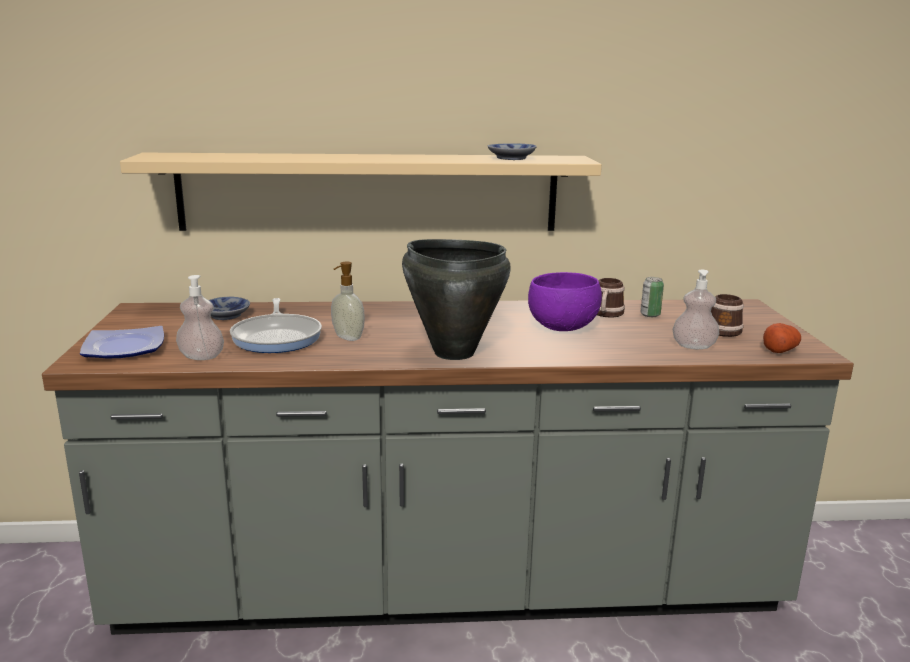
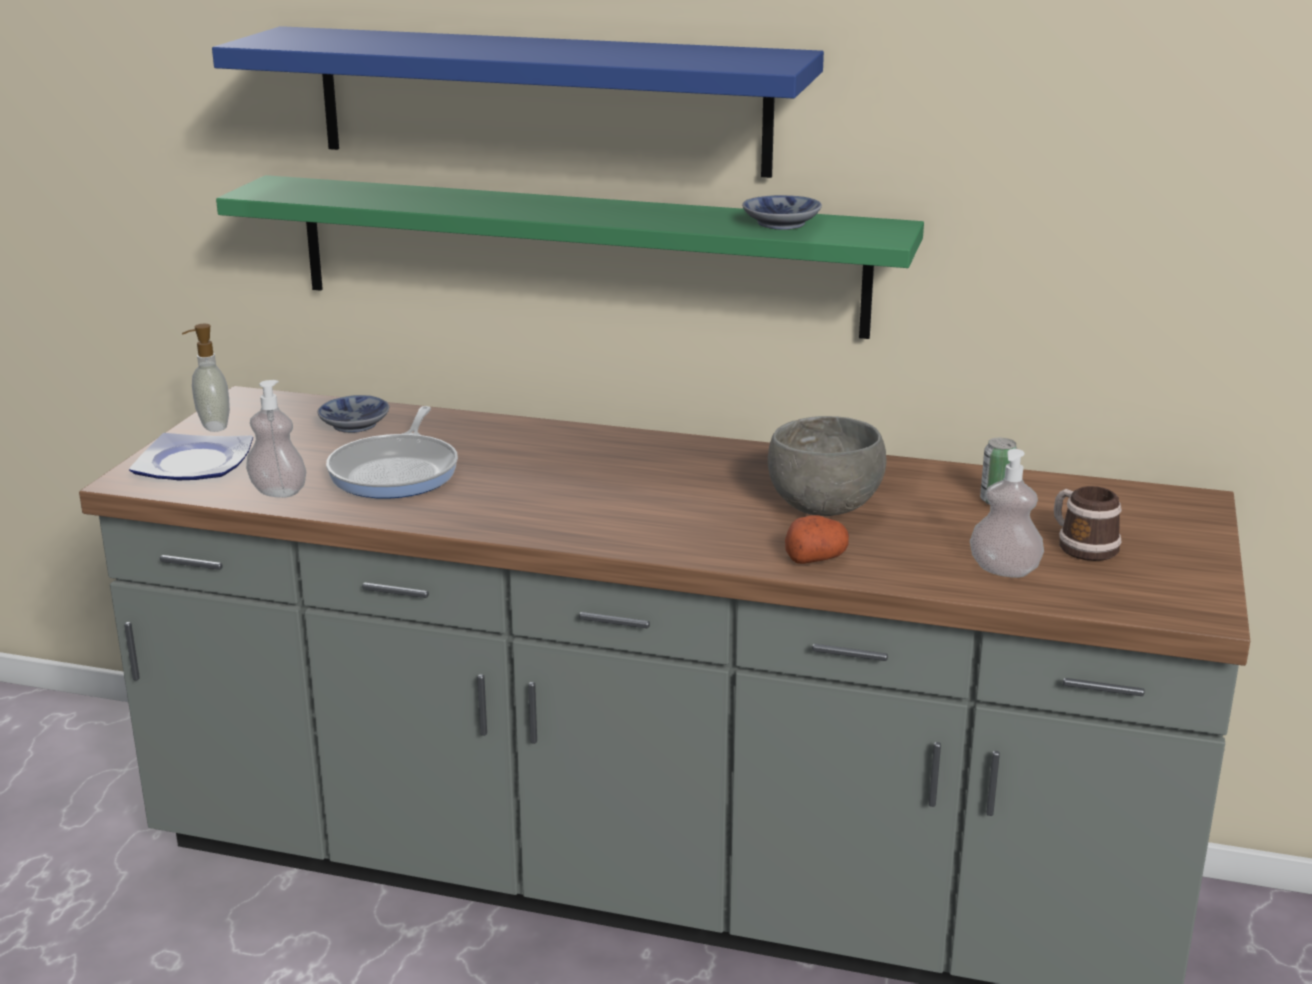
camera: 20 degrees right, 5 degrees up
(344, 91) = (541, 100): none -> blue shelf
(347, 338) = (489, 485): soap dispenser -> soap dispenser (212, 426)
(369, 192) = (578, 255): beige shelf -> green shelf
(453, 352) = (618, 530): black cooking pot -> none
(562, 327) = (824, 507): purple bowl -> grey bowl
(606, 314) = (922, 491): mug -> none
(779, 349) = (1146, 596): potato -> potato (816, 557)

